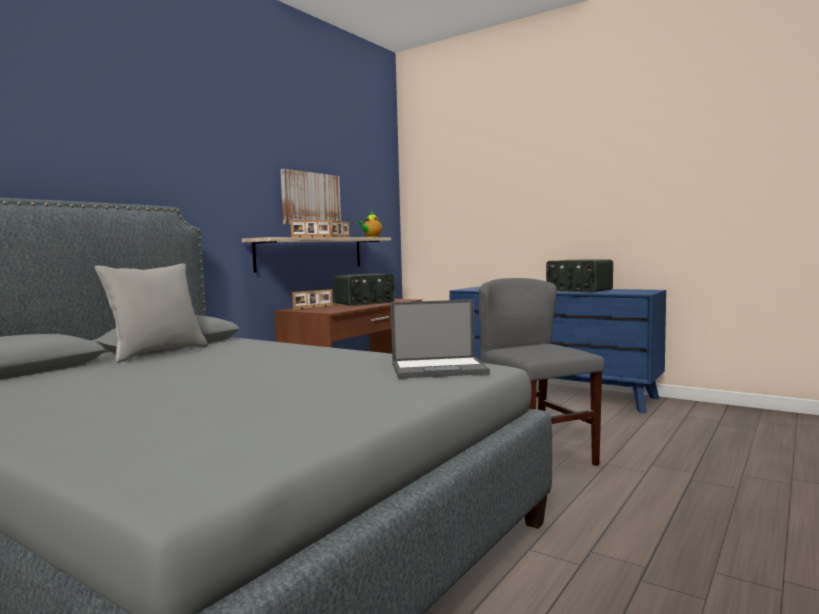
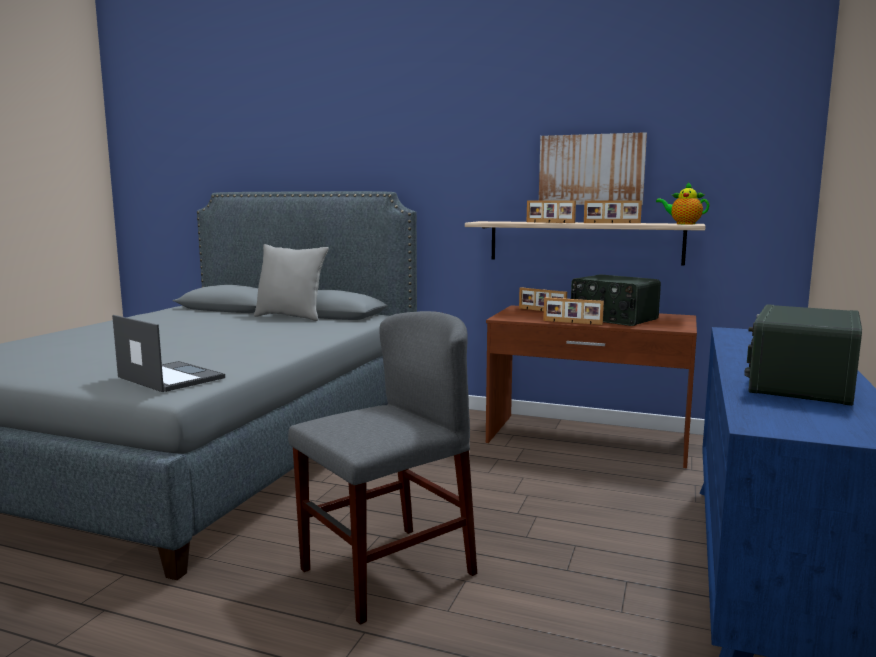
camera: 75 degrees right, 5 degrees up
(368, 306) = (572, 322): none -> picture frame
(440, 368) = (170, 377): laptop -> laptop turned 150 degrees clockwise

